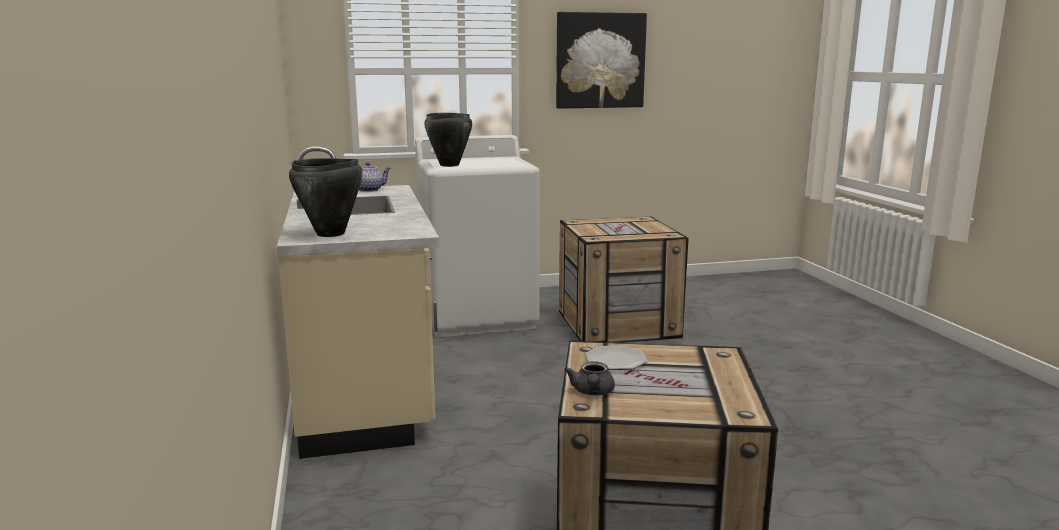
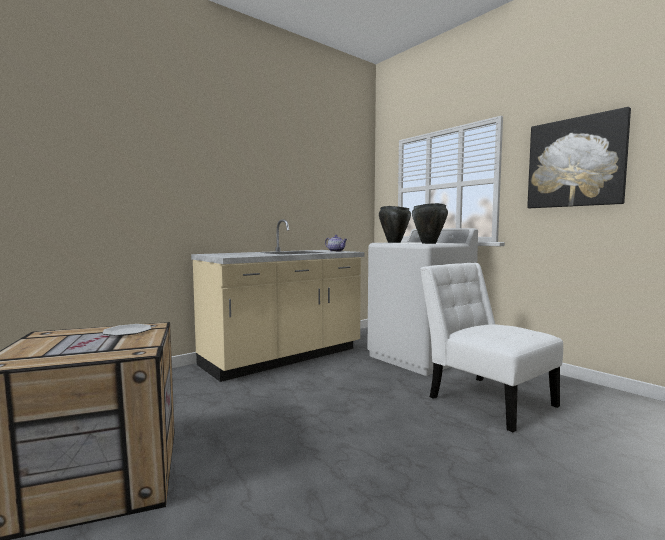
camera: 65 degrees right, 10 degrees down
(330, 234) = (219, 254): black cooking pot -> black cooking pot (428, 243)
(592, 392) = (68, 332): grey teapot -> none
(617, 323) = (486, 399): crate -> white chair

